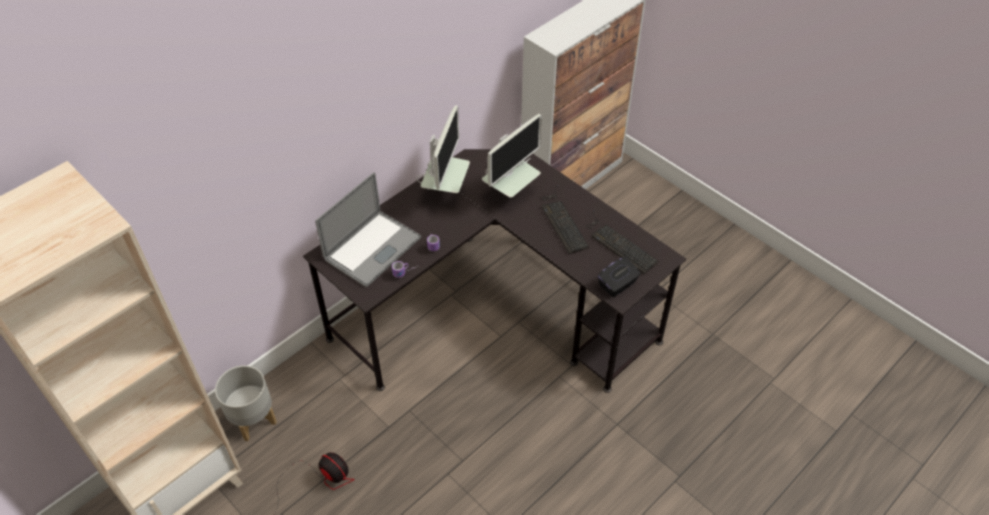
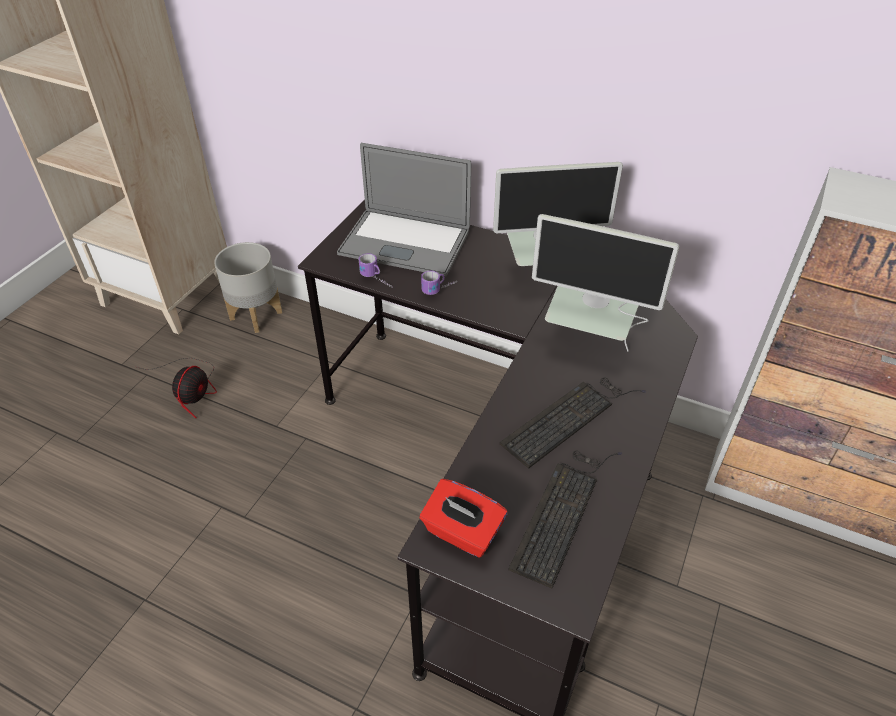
camera: 70 degrees right, 5 degrees down
(617, 285) = (462, 532): black tissue box -> red tissue box

